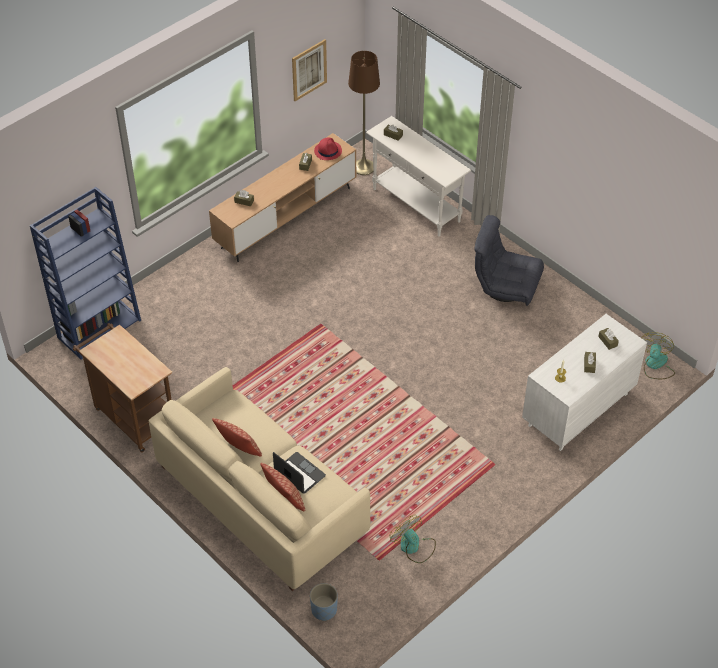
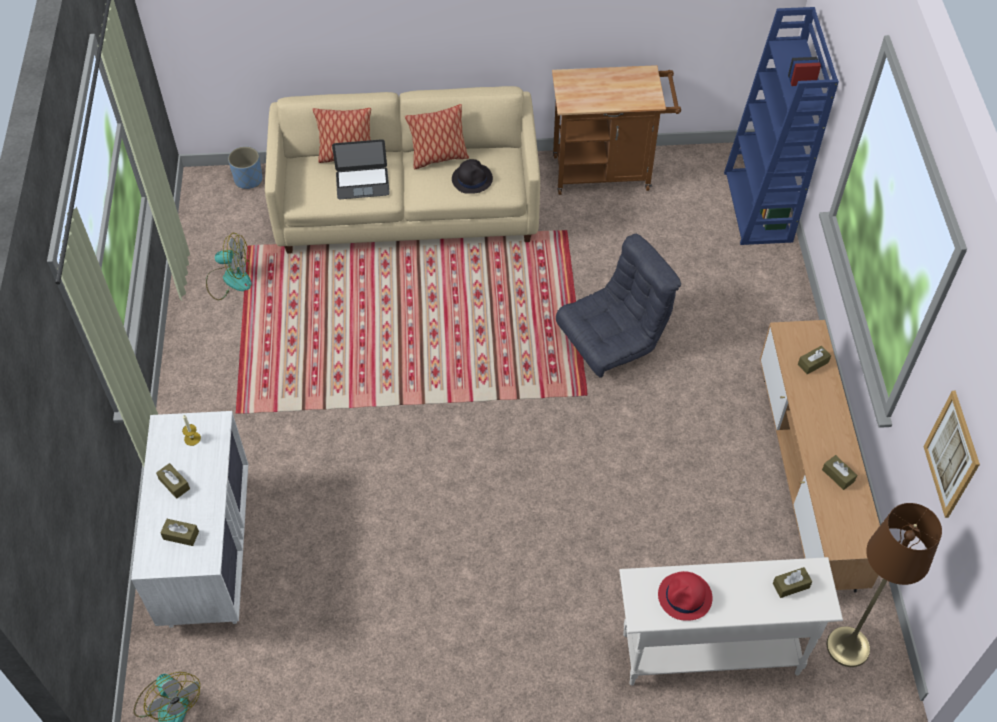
camera: 130 degrees right, 5 degrees up
(242, 420) = (472, 179): none -> black hat
(328, 151) = (848, 522): red hat -> red hat (685, 597)
(505, 286) = (461, 639): grey armchair -> grey armchair (613, 340)

